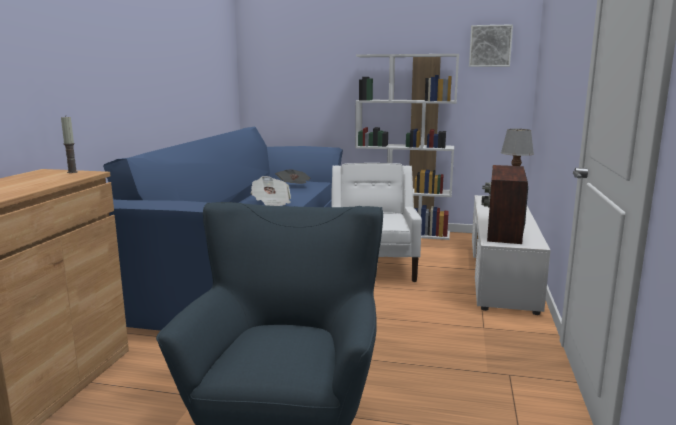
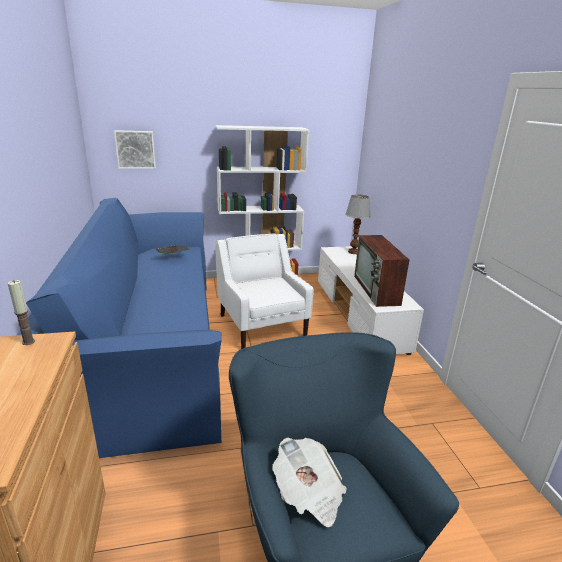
camera: 25 degrees left, 10 degrees up
(271, 203) = (175, 289): newspaper -> newspaper (309, 494)
(490, 46) = (327, 120): picture -> picture (135, 149)

